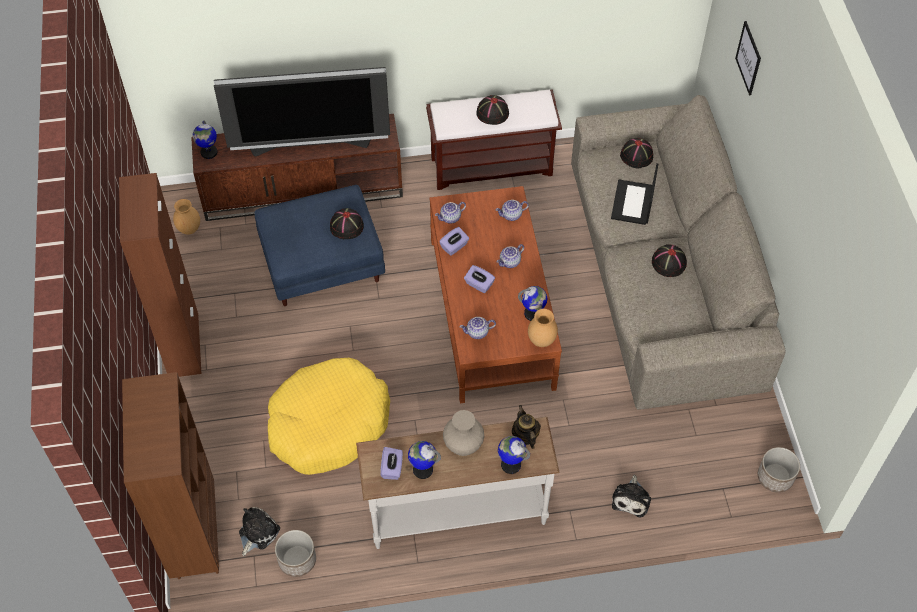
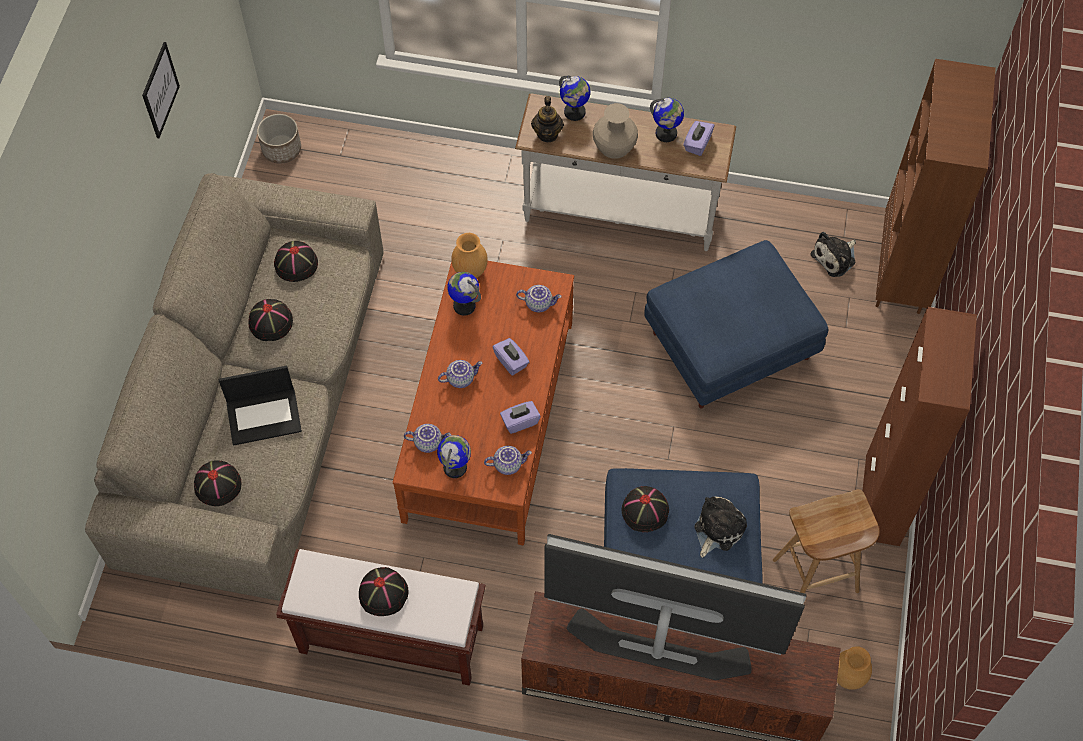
camera: 160 degrees left, 5 degrees up
(208, 152) = (811, 677): globe -> globe (455, 467)
(223, 281) = (815, 576): none -> brown stool
(297, 560) = (799, 220): planter -> none
(328, 424) = (729, 347): yellow dog bed -> blue ottoman
(631, 499) = (437, 173): plush toy -> plush toy (717, 529)
(633, 203) = (264, 416): laptop -> laptop turned 45 degrees clockwise
(678, 310) = (296, 264): none -> black hat
(748, 58) = (60, 337): picture -> picture (160, 90)

